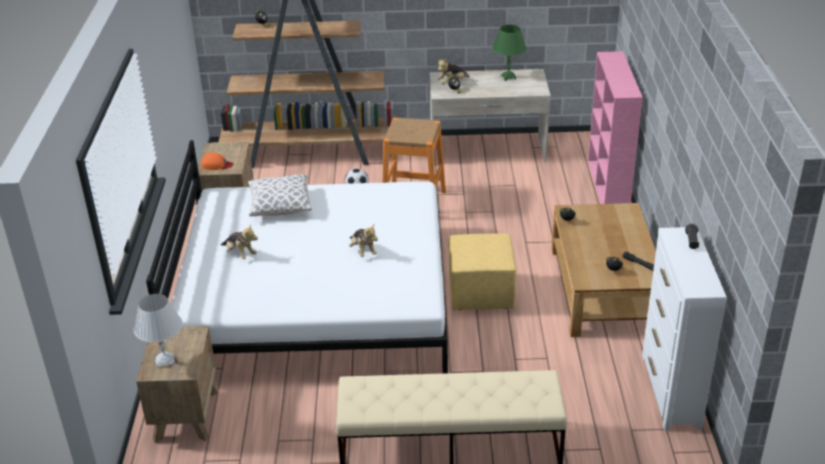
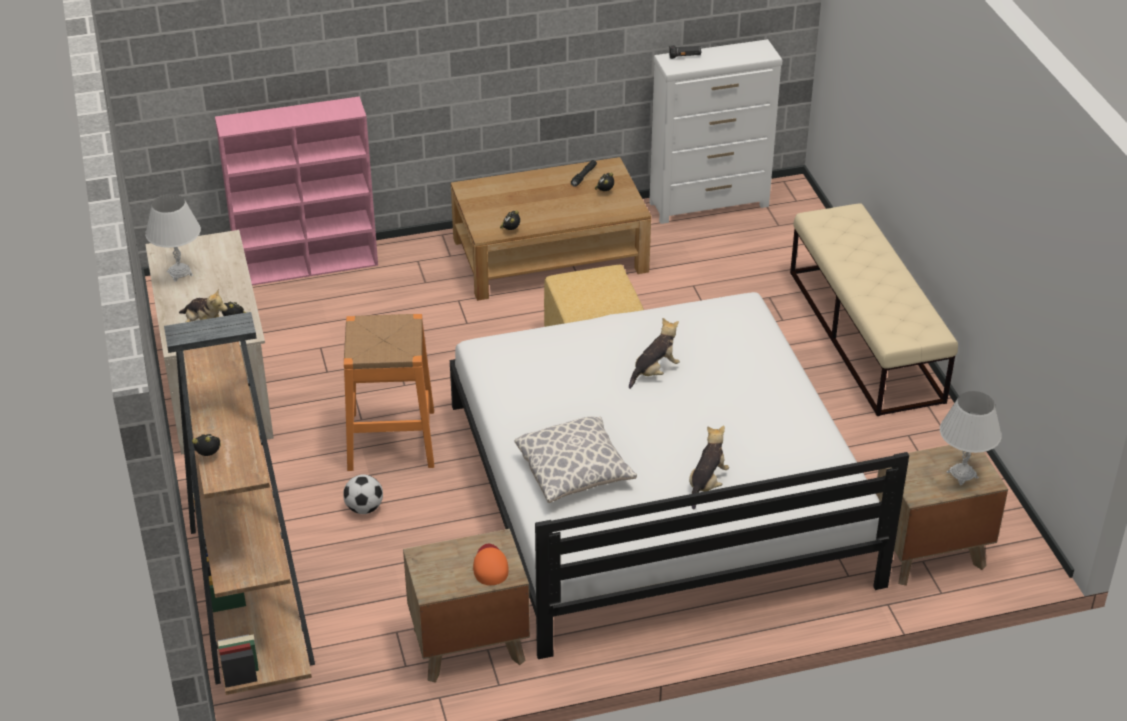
camera: 105 degrees left, 5 degrees up
(508, 77) = (180, 273): green table lamp -> white table lamp

